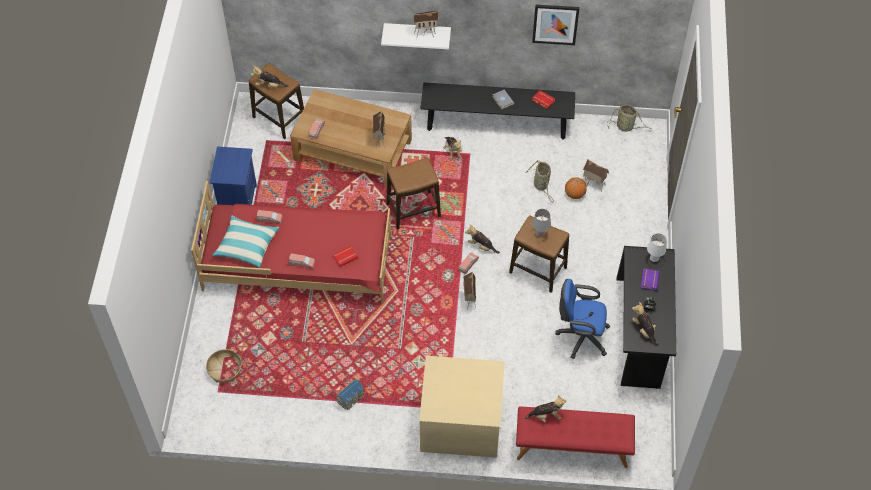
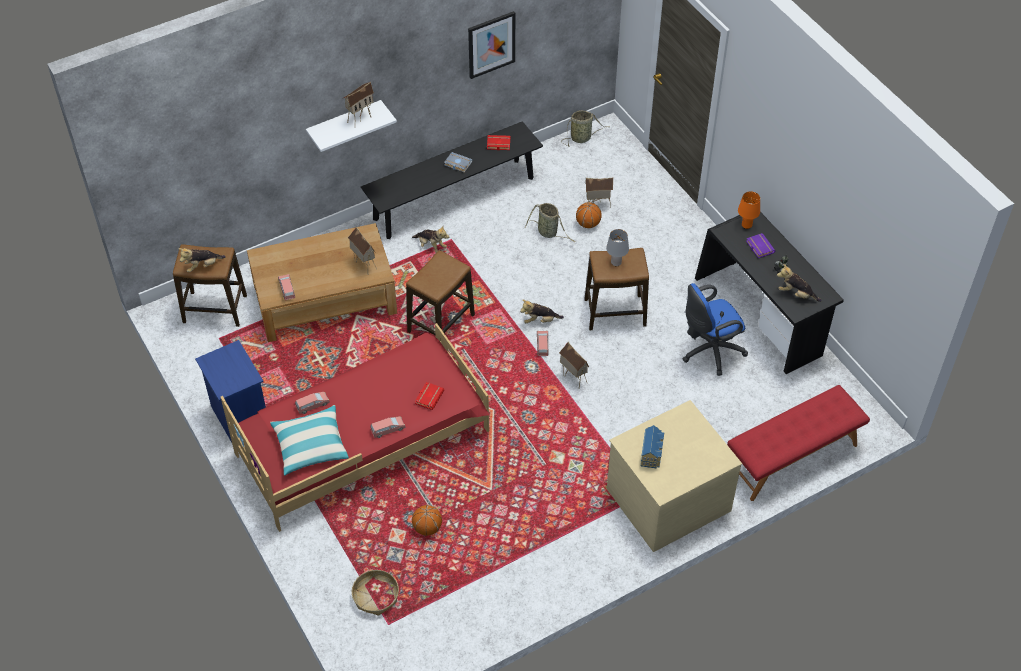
camera: 35 degrees left, 5 degrees down
(291, 345) = (427, 528): none -> basketball
(351, 398) = (538, 543): toy house -> toy house (652, 453)
(546, 415) = (763, 433): plush toy -> none
(654, 259) = (746, 225): white table lamp -> orange table lamp

